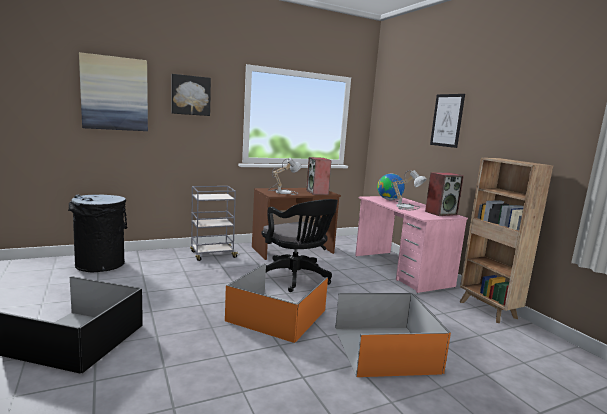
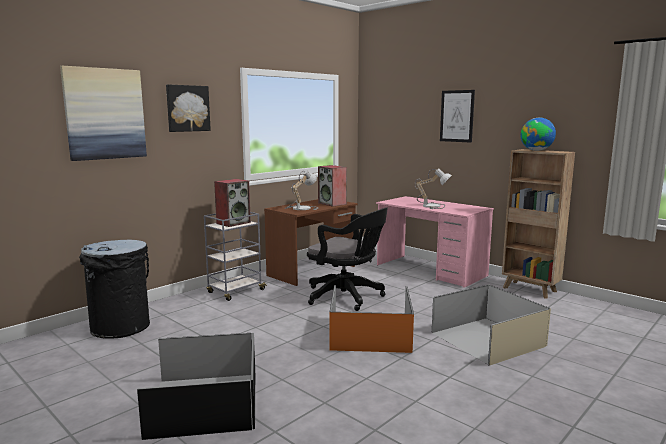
camera: 20 degrees left, 0 degrees up
(384, 348) = (486, 339): orange storage box -> beige storage box
(389, 199) = (407, 201): globe -> globe (536, 150)
(441, 213) = (468, 207): speaker -> speaker (233, 223)

